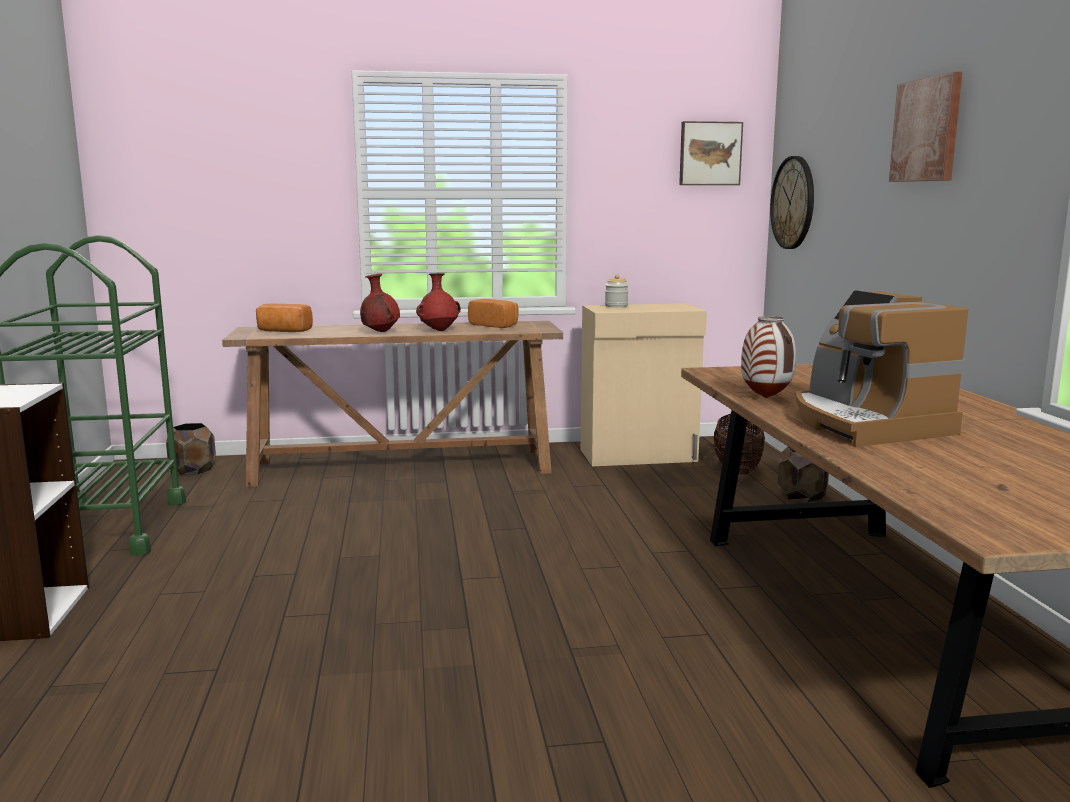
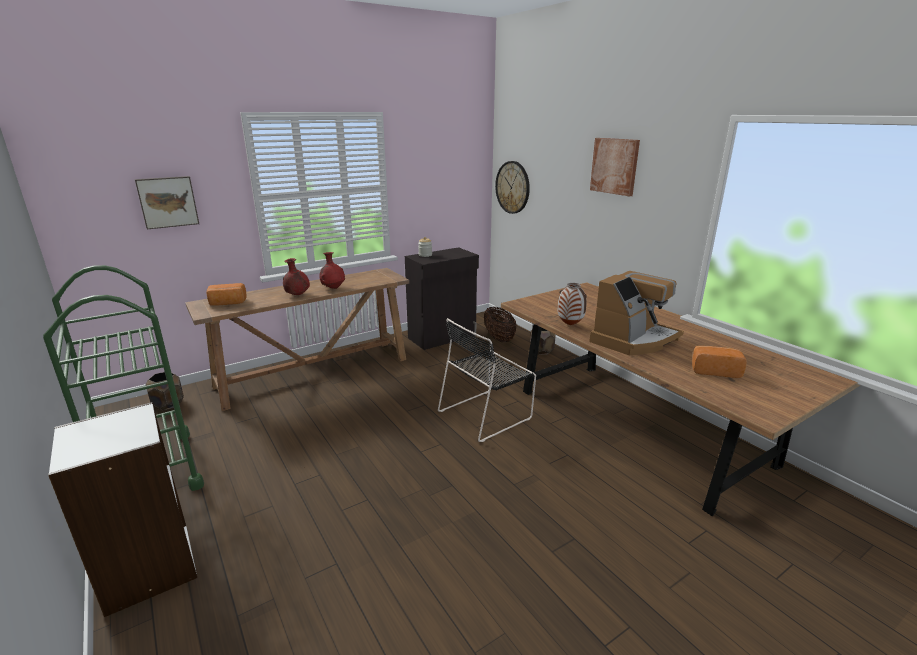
camera: 25 degrees left, 10 degrees up
(495, 325) = (361, 277): bread -> bread (714, 370)
(616, 556) = (487, 414): none -> black chair
(639, 456) = (443, 337): beige cabinet -> black cabinet
(709, 153) = (462, 157): picture -> picture (167, 202)
(864, 424) = (633, 340): coffee machine -> coffee machine turned 90 degrees counterclockwise

